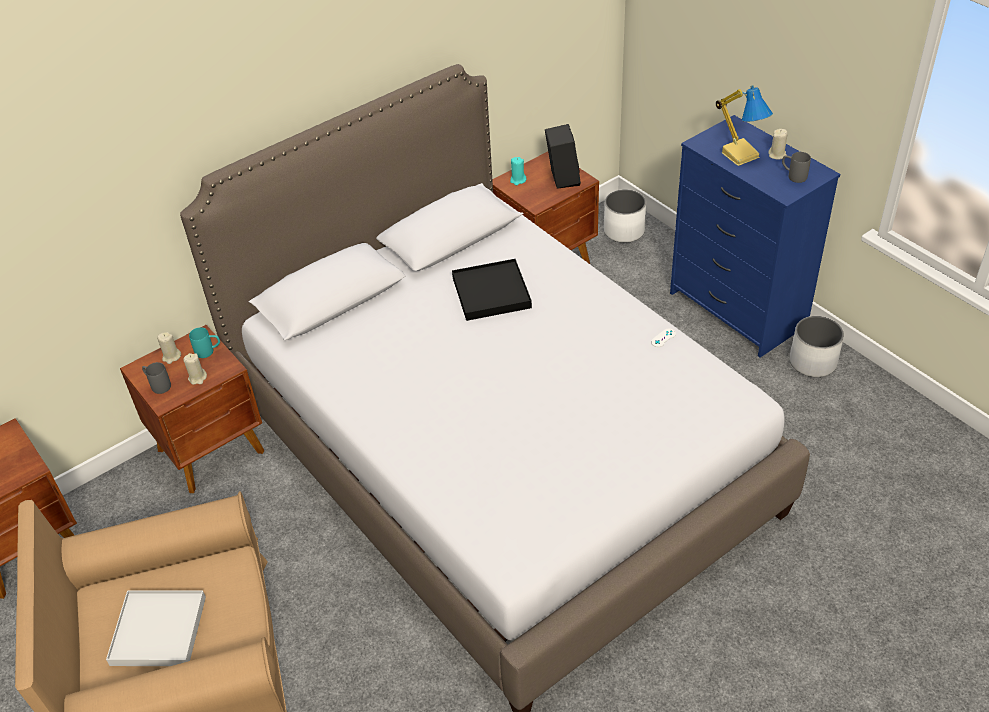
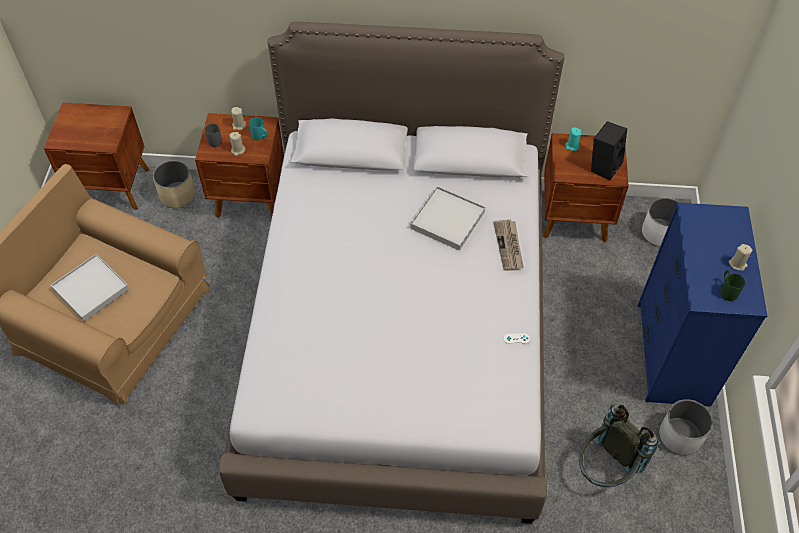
camera: 40 degrees right, 10 degrees up
(121, 505) = (177, 195): none -> beige planter
(491, 292) = (447, 220): black tray -> white tray
(569, 277) = (509, 246): none -> newspaper
(741, 154) = (710, 243): table lamp -> none
(791, 428) = (605, 469): none -> grey backpack
(793, 176) = (727, 290): grey mug -> green mug

